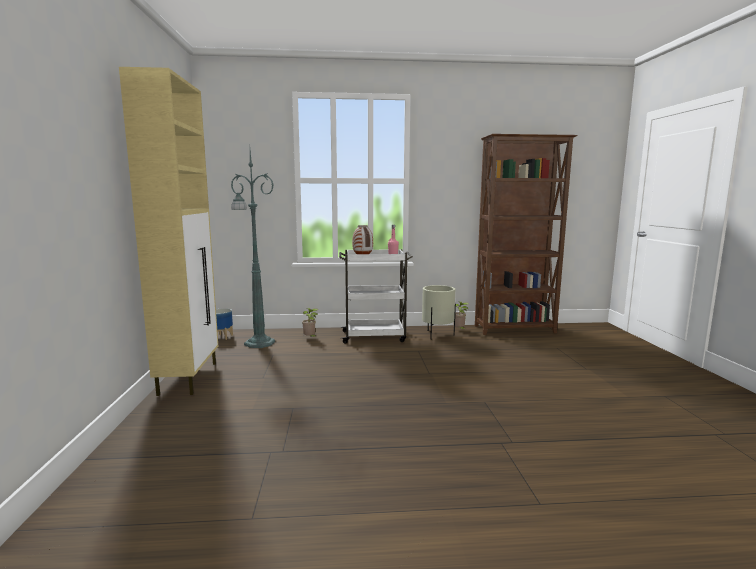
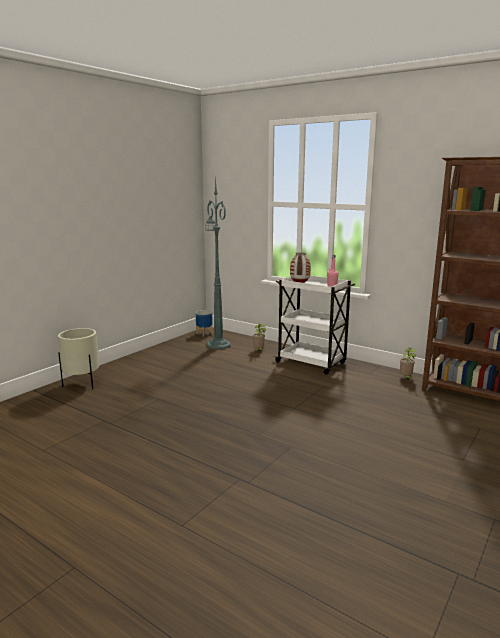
camera: 40 degrees right, 5 degrees up
(189, 378) = (140, 358): beige cabinet -> none
(437, 335) = (372, 377): beige planter -> beige planter (82, 384)

